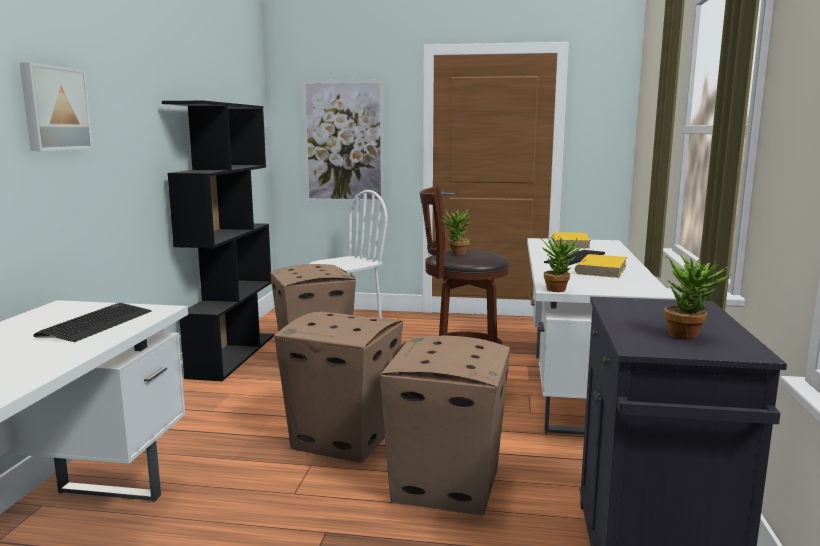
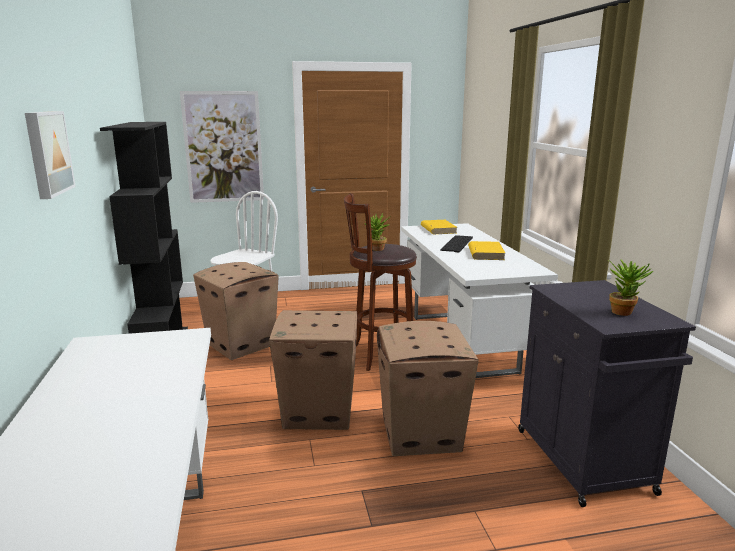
camera: 20 degrees left, 5 degrees up
(96, 324) = (153, 358): keyboard -> none
(558, 289) = (477, 275): potted plant -> none

